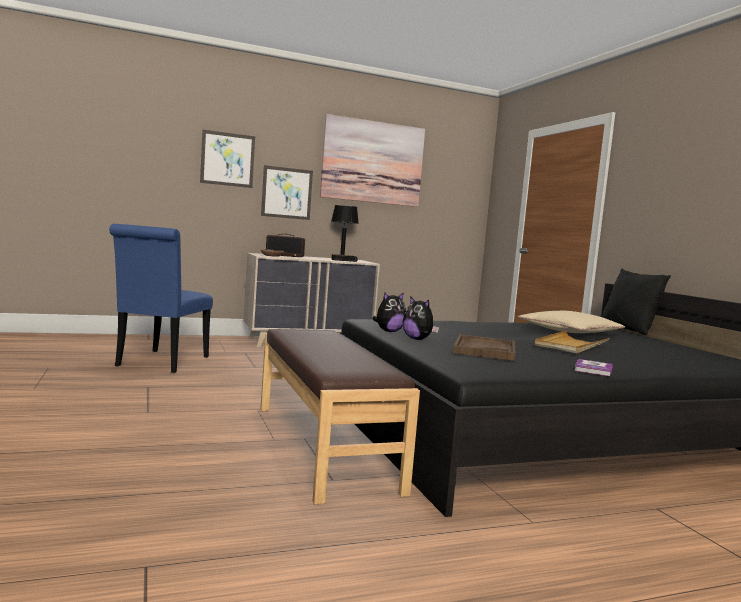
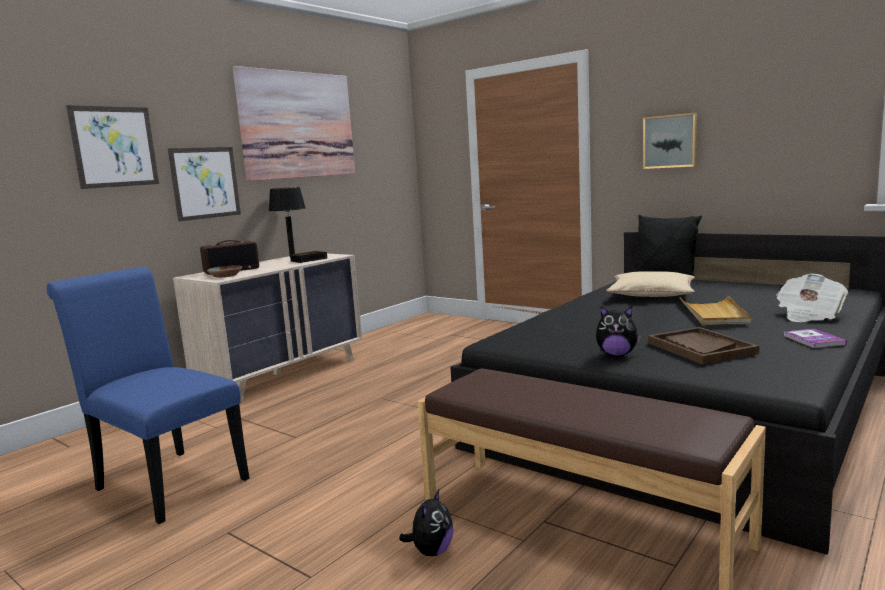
camera: 30 degrees left, 5 degrees up
(160, 363) = (166, 482): blue chair -> blue chair turned 150 degrees clockwise
(389, 331) = (563, 352): plush toy -> plush toy (431, 551)
(654, 364) = (808, 315): none -> newspaper
(664, 201) = (670, 141): none -> picture

